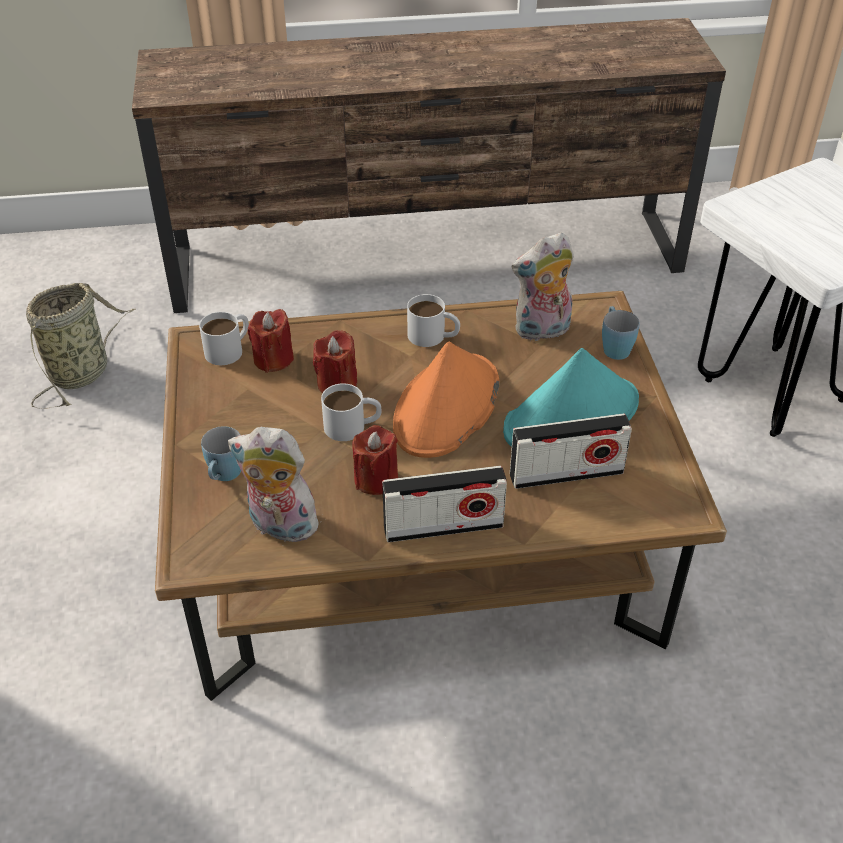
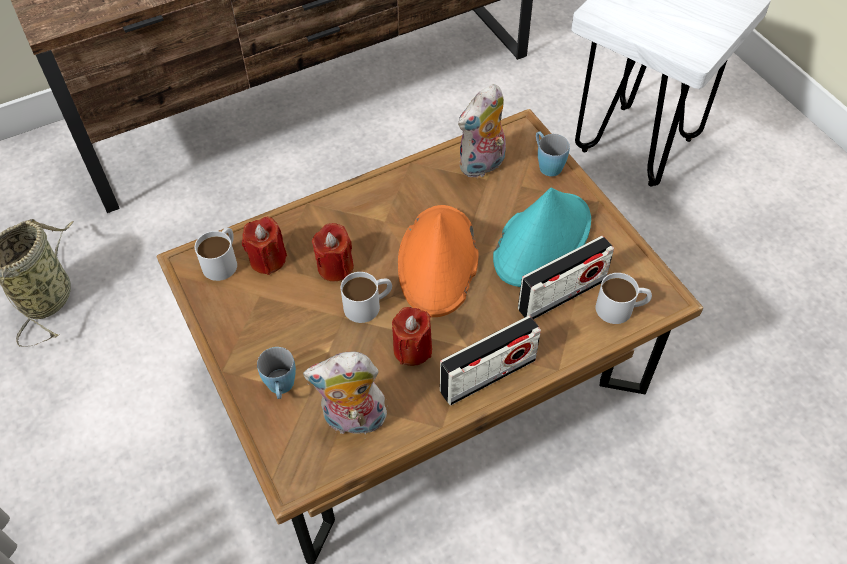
camera: 20 degrees left, 10 degrees up
(433, 336) = (395, 196): white mug -> white mug (621, 308)

